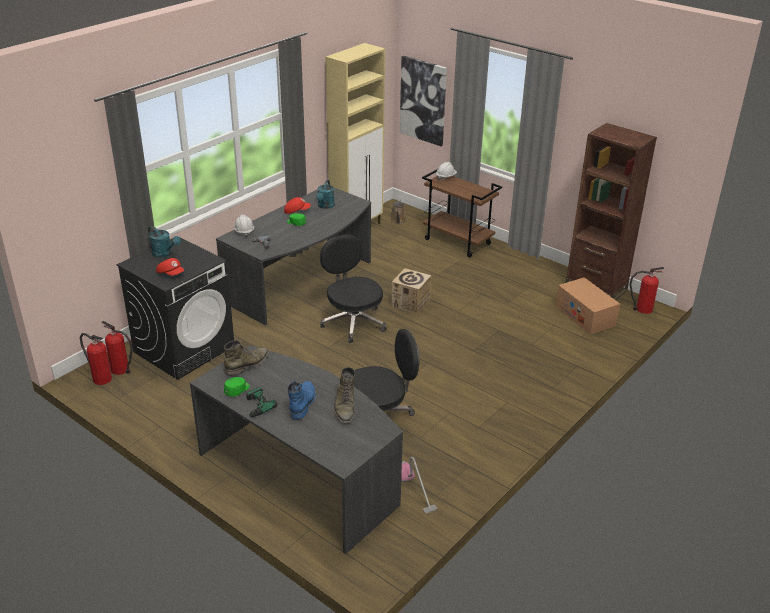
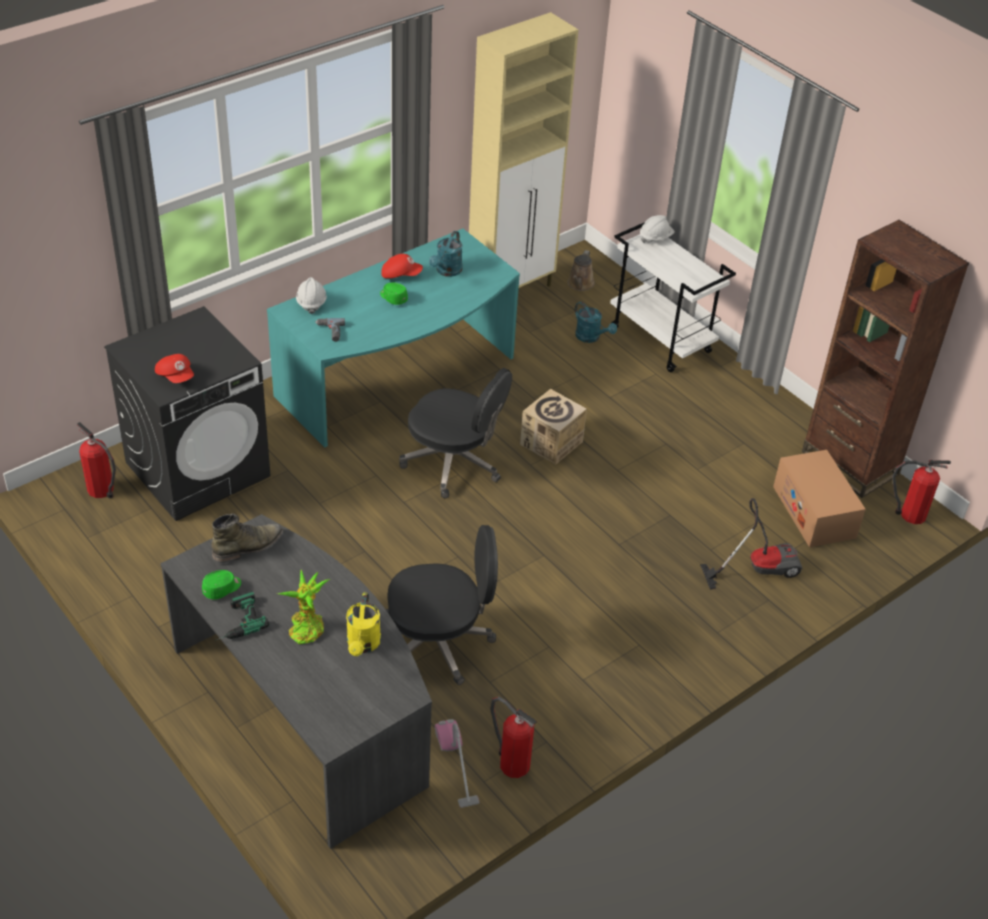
camera: 10 degrees right, 10 degrees up
(100, 378) = (70, 500): fire extinguisher -> fire extinguisher (512, 763)
(165, 254) = (177, 338): turquoise watering can -> turquoise watering can (591, 337)
(302, 283) = (400, 380): grey desk -> turquoise desk
(302, 403) = (306, 627): blue boot -> potted plant
(345, 407) = (363, 645): green boot -> yellow watering can
(353, 322) = (454, 463): black office chair -> black office chair turned 135 degrees clockwise
(423, 100) = (641, 107): picture -> none
(458, 242) = (661, 340): brown cart -> white cart
(563, 349) = (758, 567): none -> vacuum cleaner

